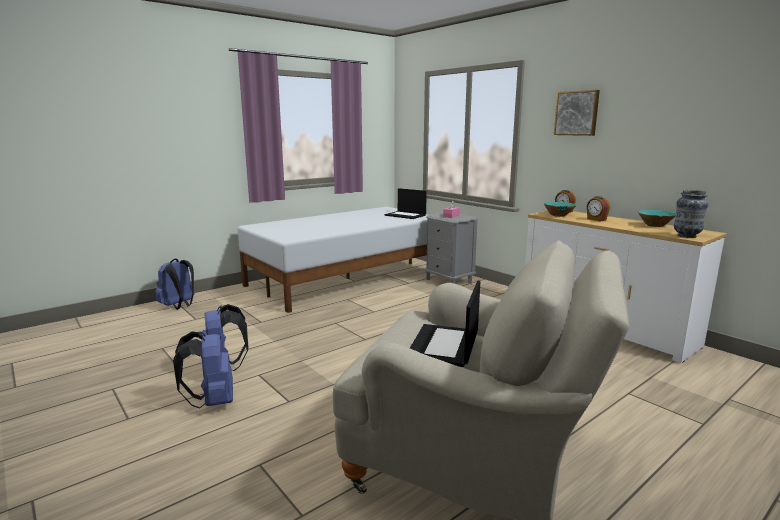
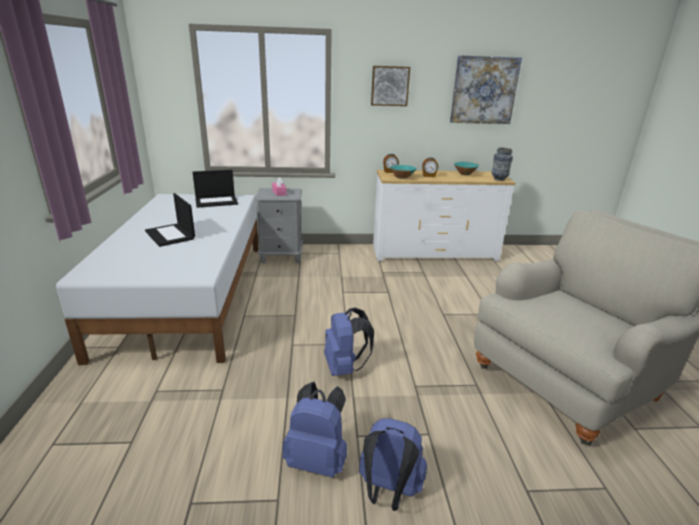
camera: 55 degrees left, 10 degrees up
(179, 306) = (54, 446): blue backpack -> blue backpack (345, 367)
(444, 346) = (578, 312): laptop -> laptop (170, 235)
(701, 113) = (484, 90): none -> picture

